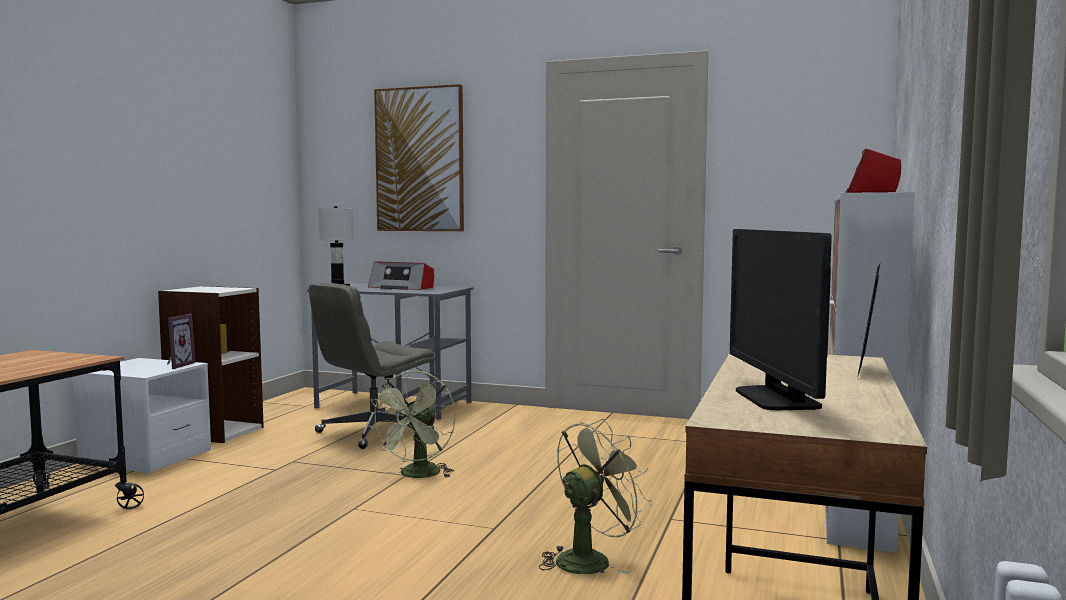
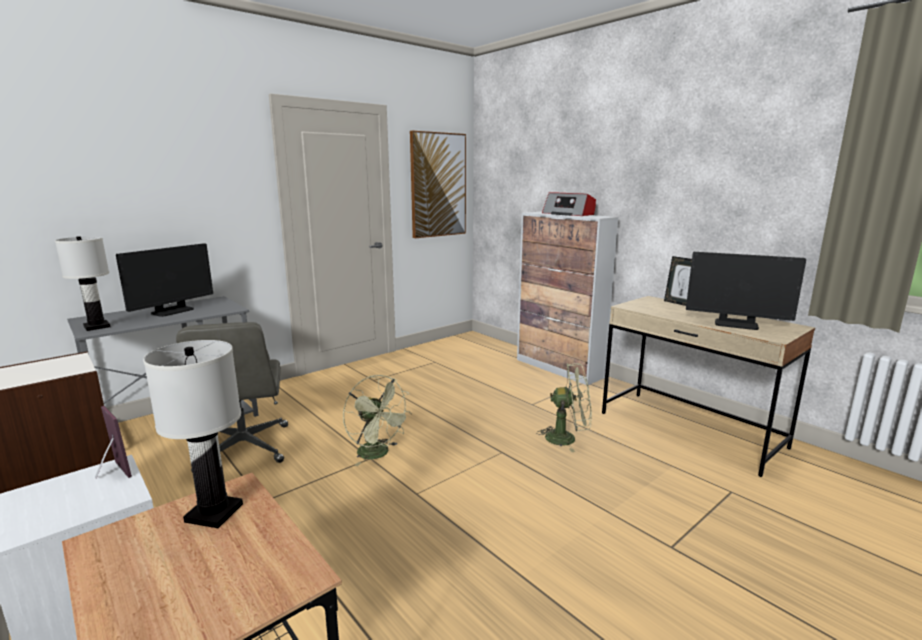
camera: 60 degrees left, 10 degrees up
(61, 360) = (214, 513): none -> white table lamp
(402, 288) = (172, 311): radio -> monitor
(420, 160) = (142, 178): picture -> picture (438, 185)
(590, 559) = (567, 438): green fan -> green fan turned 105 degrees clockwise

